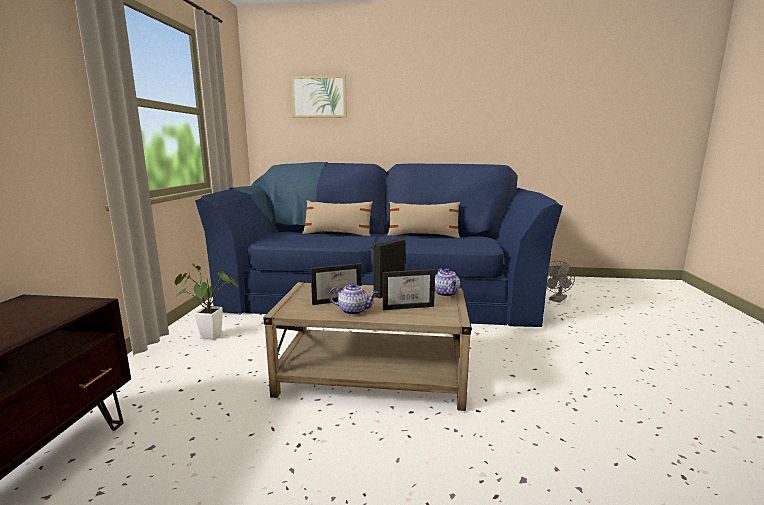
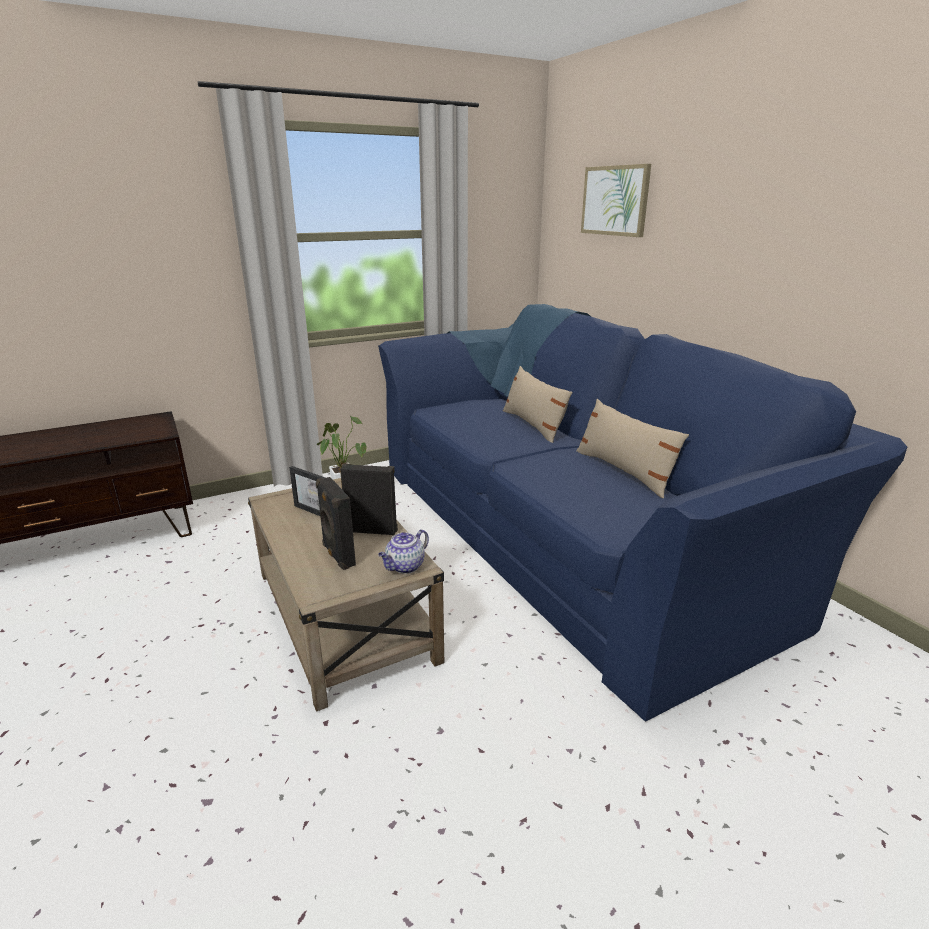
camera: 55 degrees right, 10 degrees up
(354, 311) = (295, 531): teapot -> none
(408, 306) = (337, 555): picture frame -> black speaker
(556, 300) = (818, 713): grey fan -> none

